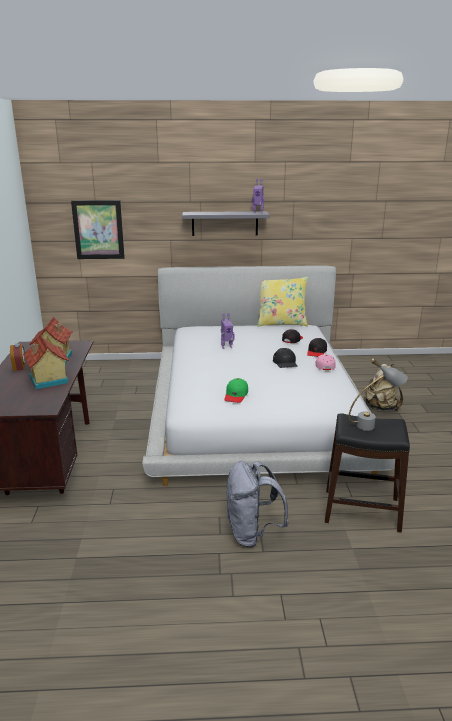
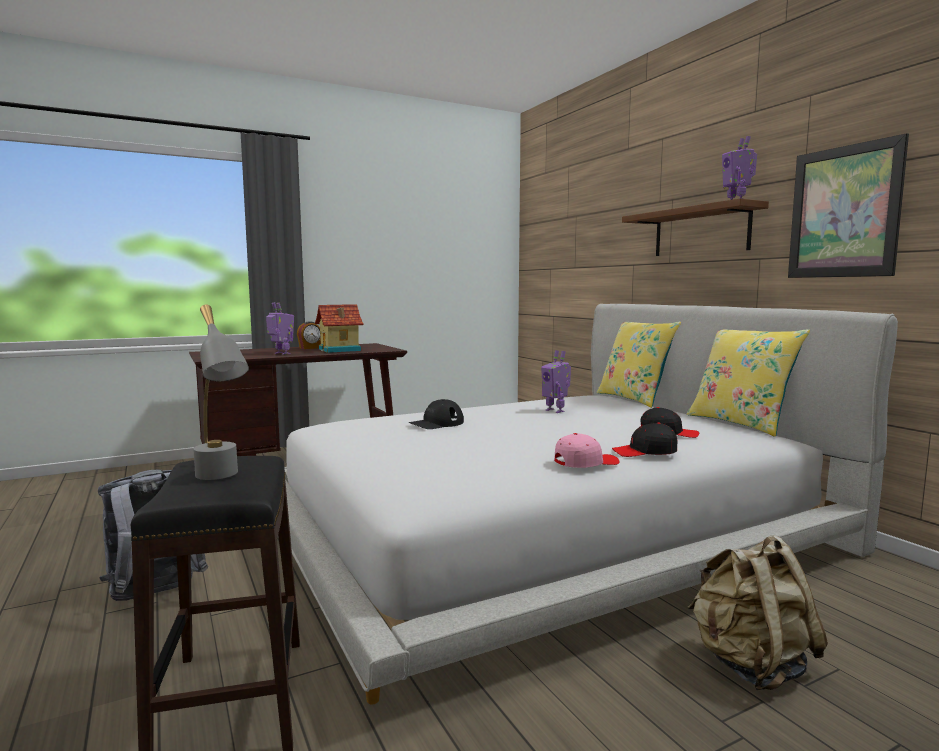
camera: 65 degrees right, 15 degrees down
(47, 380) = (281, 353): toy house -> toy robot
(98, 230) = (565, 253): picture -> picture (844, 212)
(210, 324) = (634, 399): none -> yellow pillow
(225, 223) = (700, 232): grey shelf -> brown shelf
(236, 395) = (380, 433): green cap -> none
(285, 362) = (550, 440): black cap -> black cap (436, 423)

